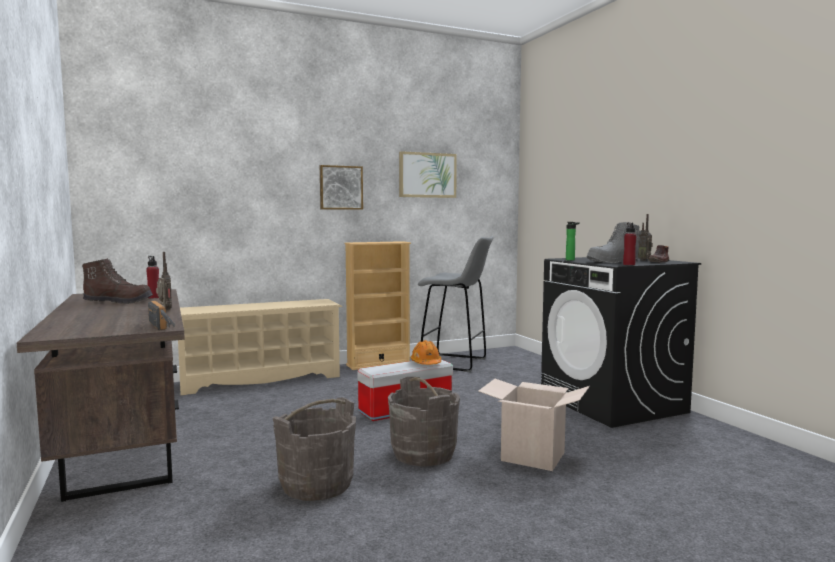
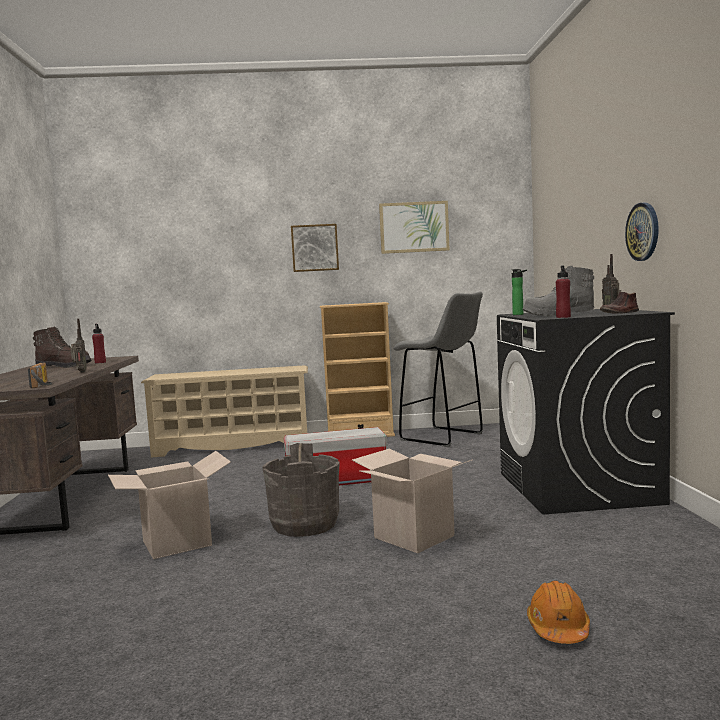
camera: 20 degrees right, 0 degrees up
(316, 484) = (176, 543): grey bucket -> cardboard box
(426, 363) = (357, 432): orange hard hat -> orange hard hat (558, 628)
(664, 197) = (643, 231): none -> wall clock

